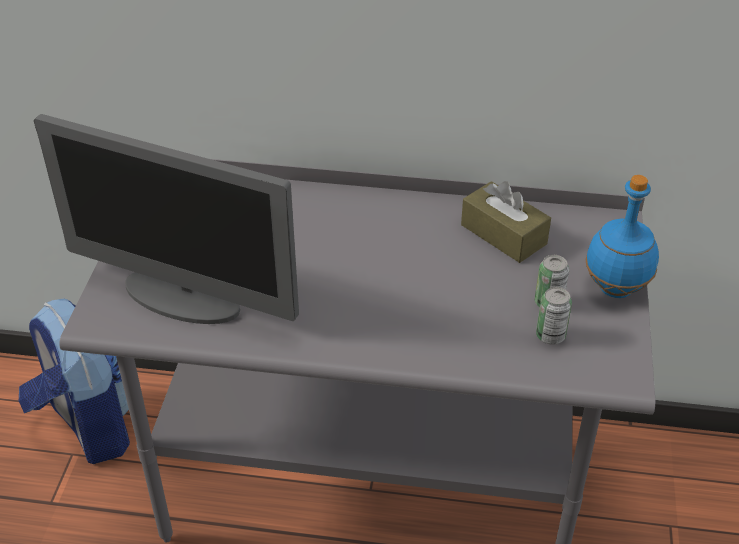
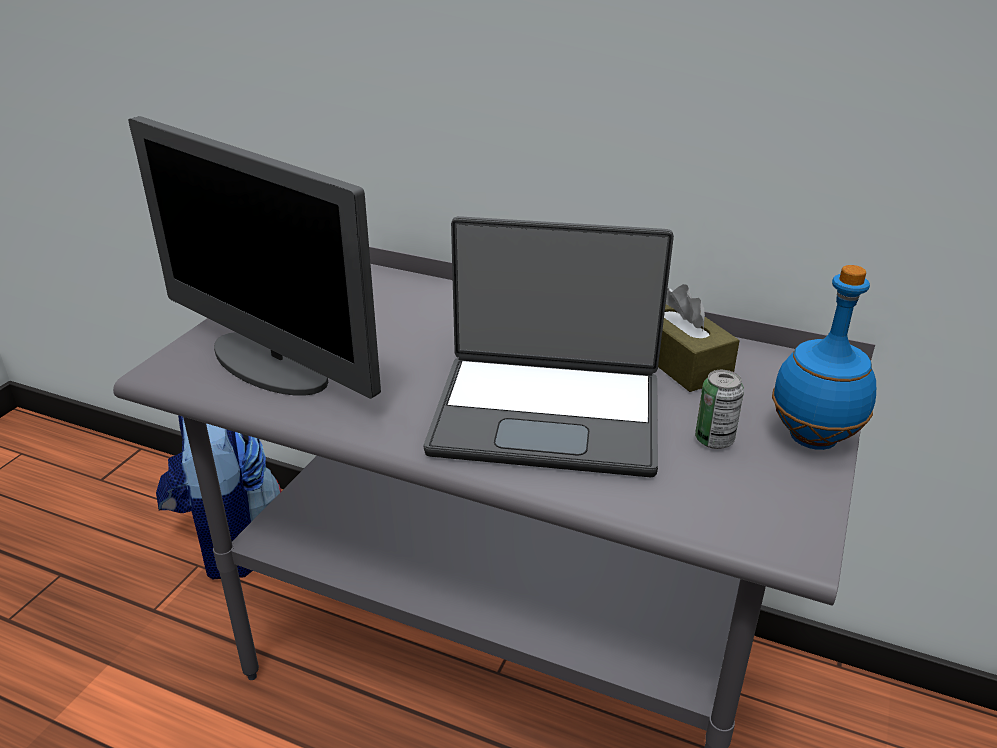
camera: 15 degrees right, 10 degrees down
(422, 303) = (548, 414): none -> laptop
(550, 336) = (704, 477): can -> none

